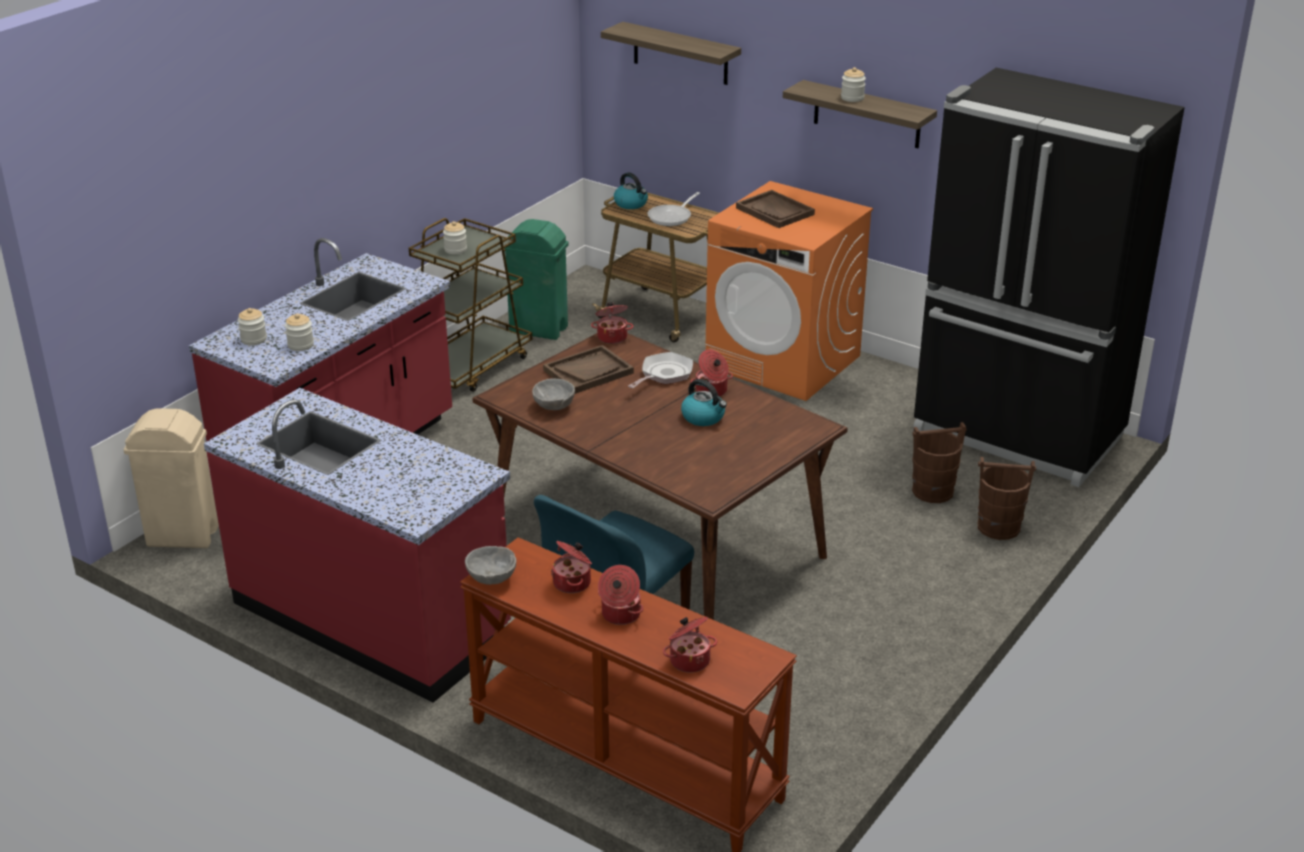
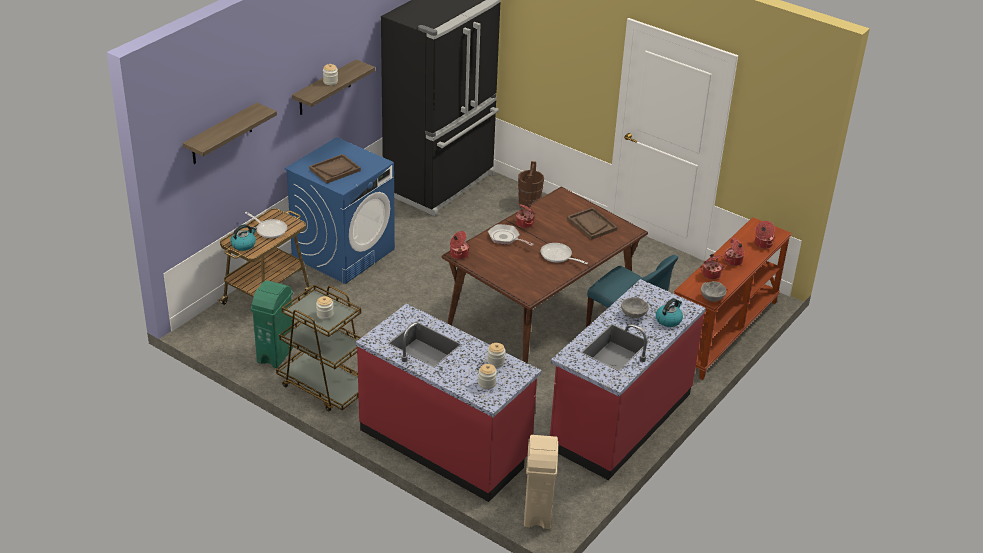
camera: 90 degrees left, 5 degrees up
(554, 407) = (542, 277): grey bowl -> grey bowl (634, 315)
(588, 372) = (501, 264): brown tray -> brown tray (591, 225)
(616, 421) = (558, 256): none -> frying pan
(704, 417) = (553, 228): kettle -> kettle (668, 320)
(784, 361) = (343, 253): orange washing machine -> blue washing machine
(932, 491) = (495, 218): brown bucket -> none

